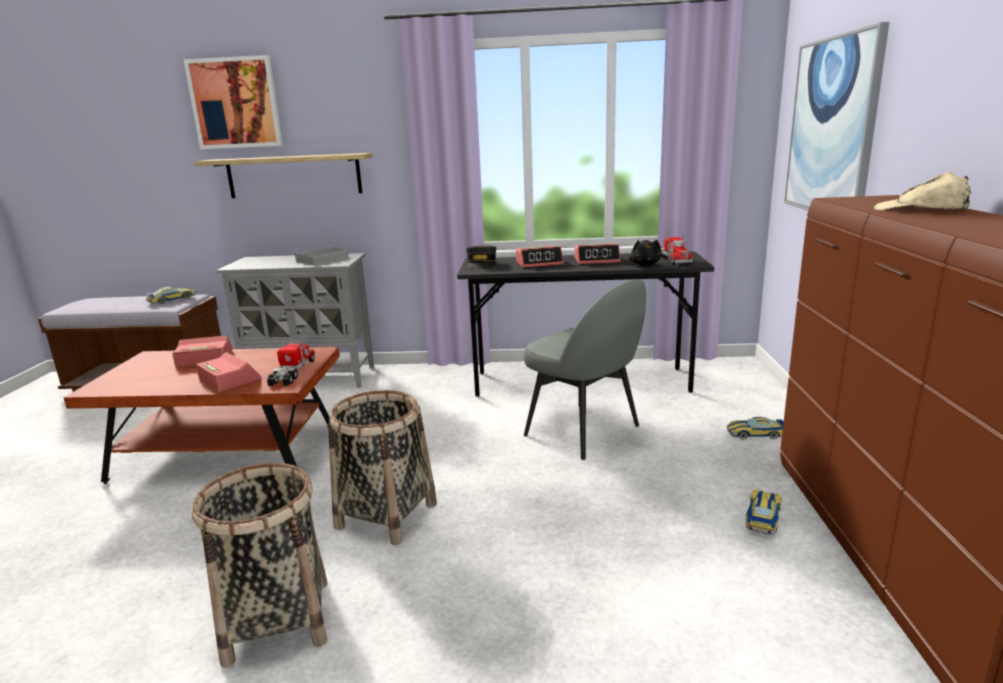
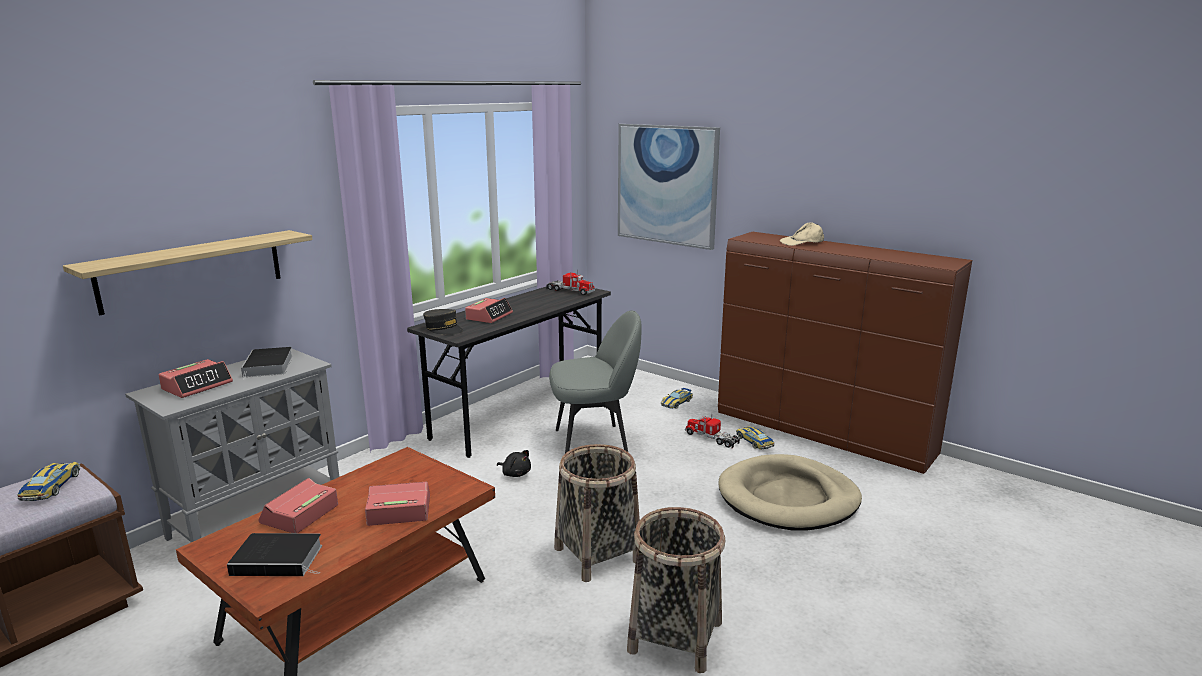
camera: 55 degrees left, 0 degrees up
(139, 376) = (280, 559): none -> book
(235, 103) = (102, 183): picture -> none
(293, 372) = (439, 479): toy truck -> toy truck (712, 438)
(597, 260) = (523, 303): alarm clock -> alarm clock (197, 386)
(644, 264) = (566, 299): black plush toy -> black plush toy (515, 473)
(660, 598) = (788, 498): none -> beige dog bed

